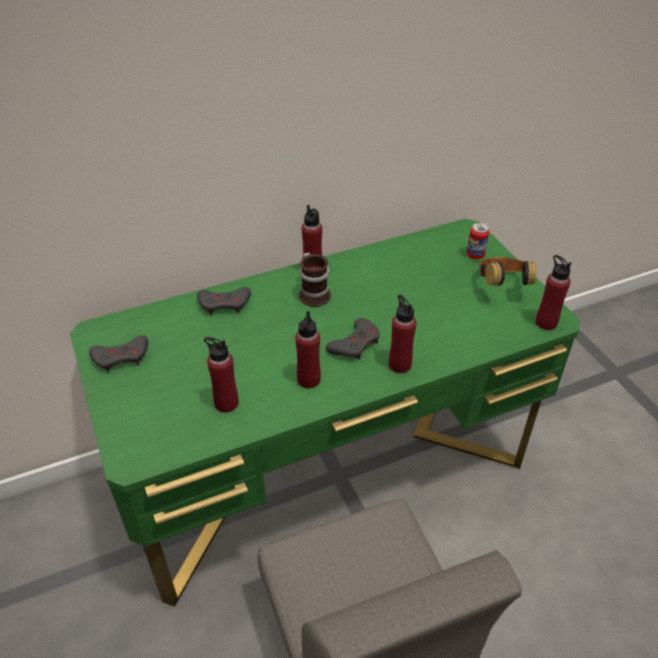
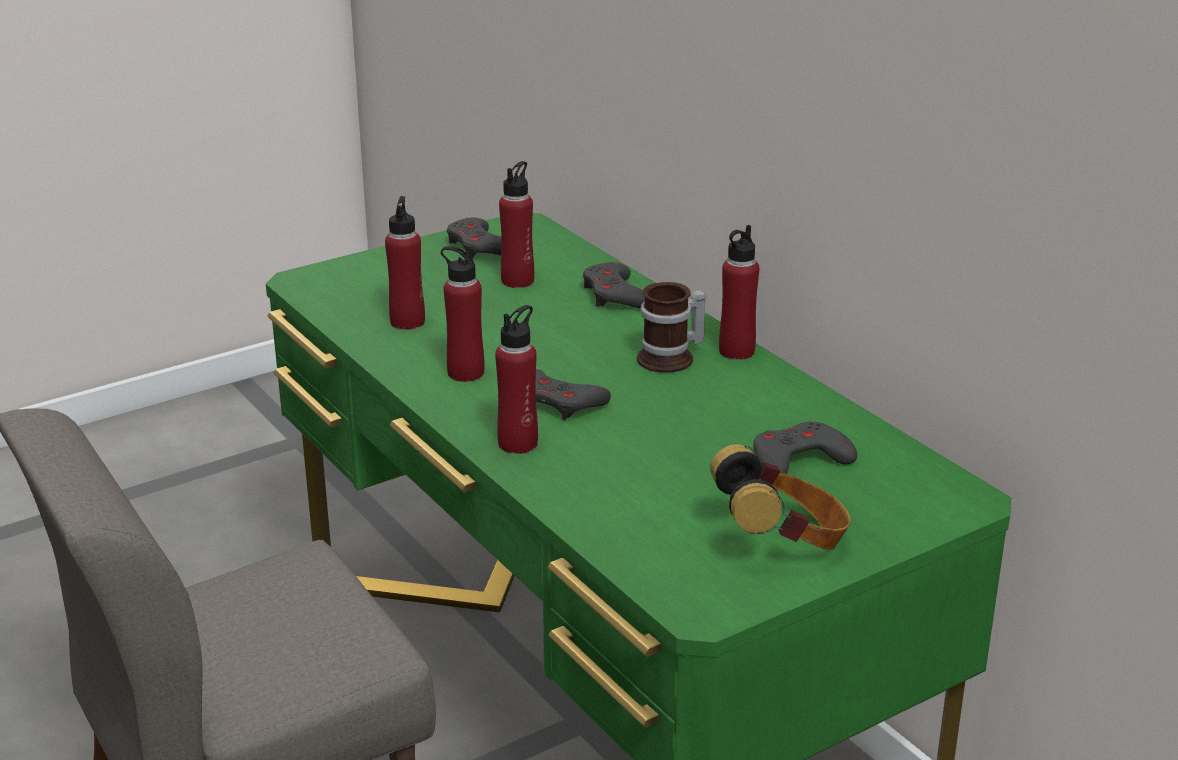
camera: 80 degrees right, 15 degrees down
(430, 269) = (798, 460): none -> grey game controller
(475, 255) = (873, 510): can -> none
(546, 323) = (685, 595): red bottle -> red bottle (517, 281)

